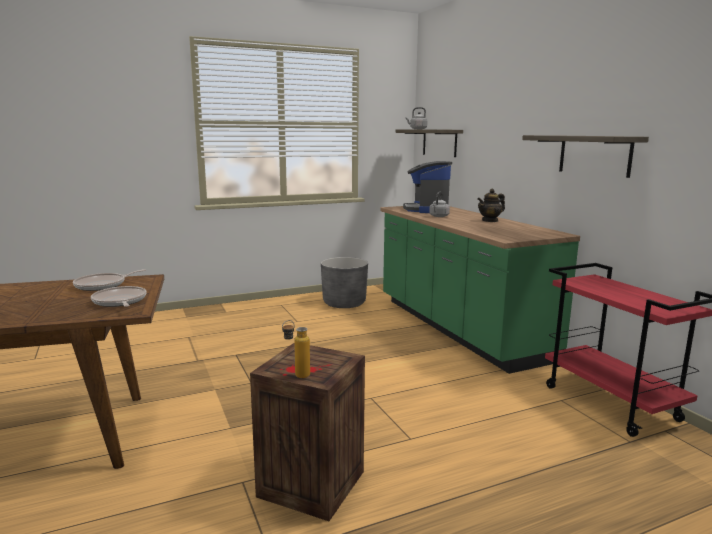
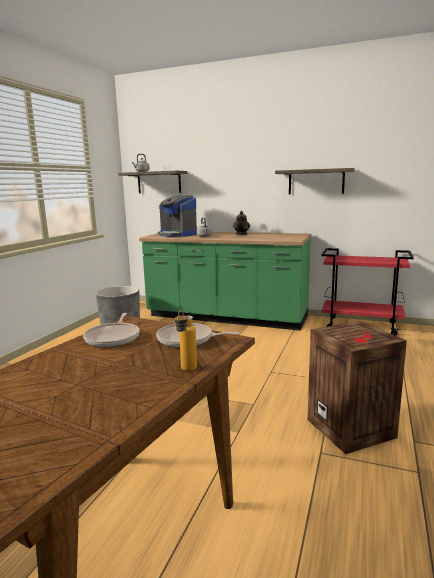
camera: 45 degrees left, 0 degrees up
(296, 376) = (375, 342): bottle -> bottle (186, 371)

